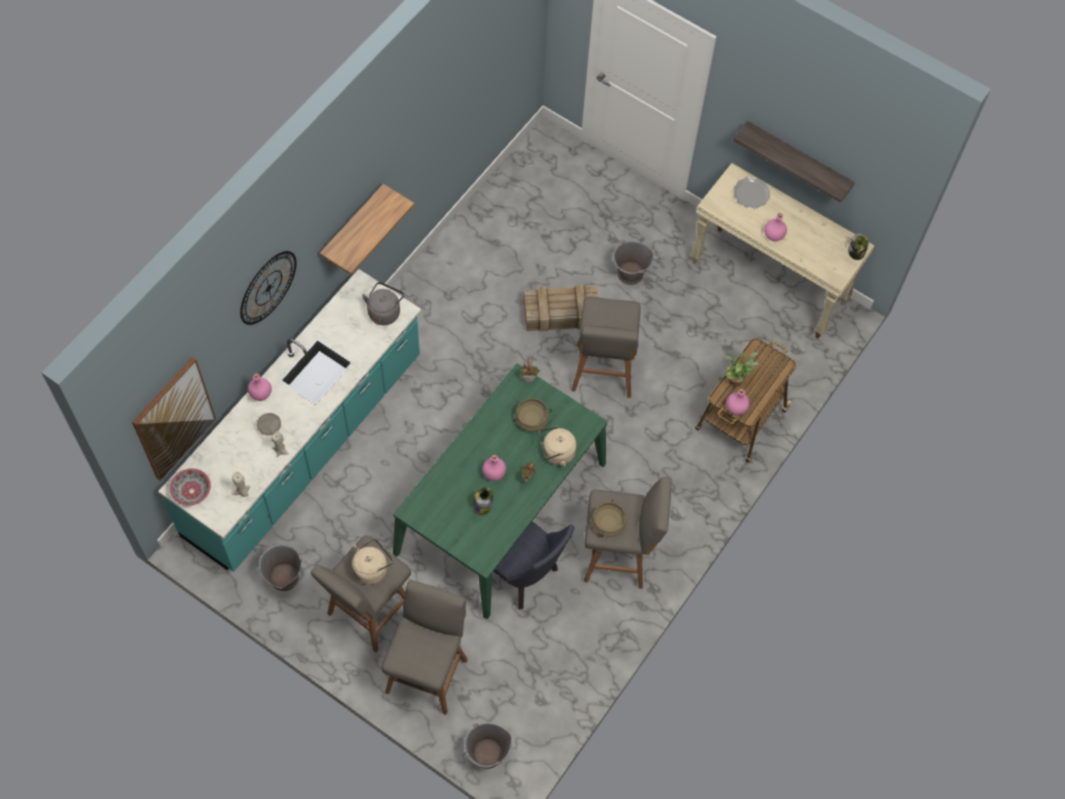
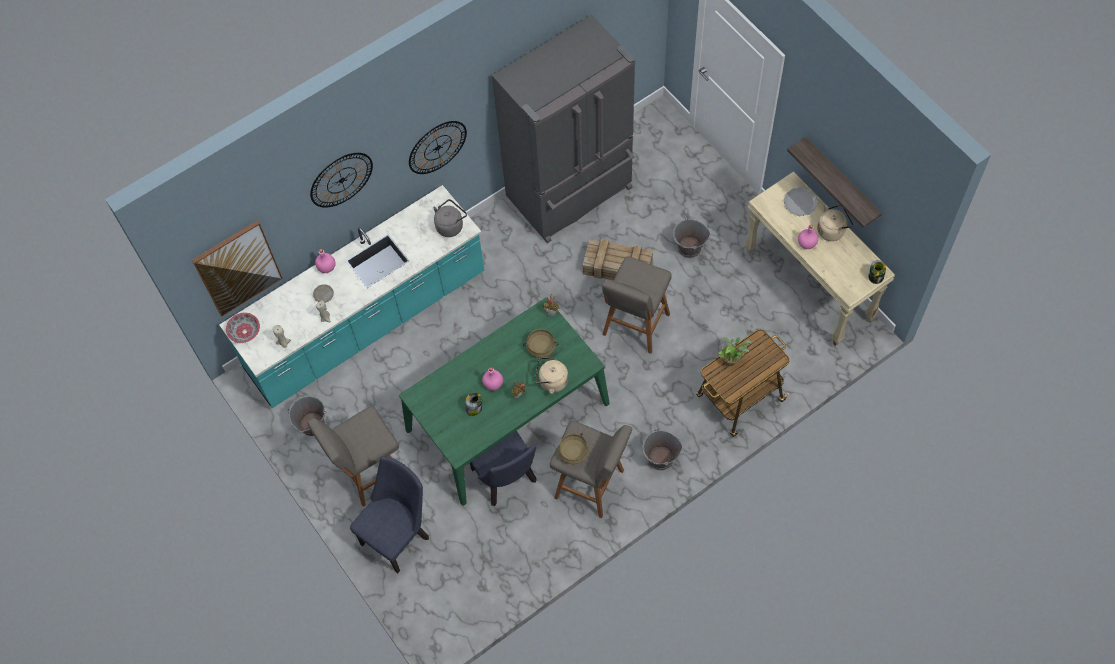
camera: 25 degrees right, 0 degrees up
(352, 226) = (437, 147): shelf -> wall clock
(372, 568) = (366, 434): beige kettle -> beige kettle (832, 230)
(428, 673) = (398, 536): grey stool -> blue chair
(483, 247) = (572, 194): none -> grey fridge
(487, 754) = (422, 617): grey bucket -> grey bucket (660, 459)
(735, 408) = (721, 384): pink bottle -> none

